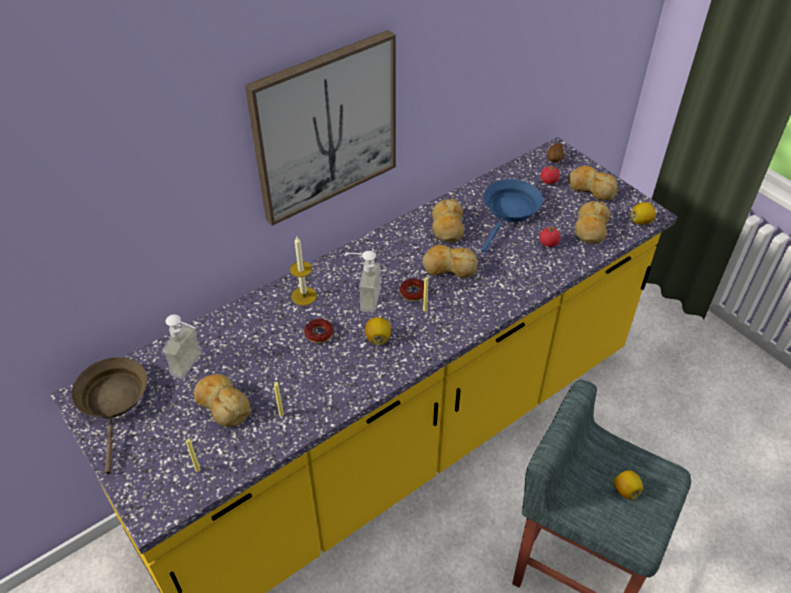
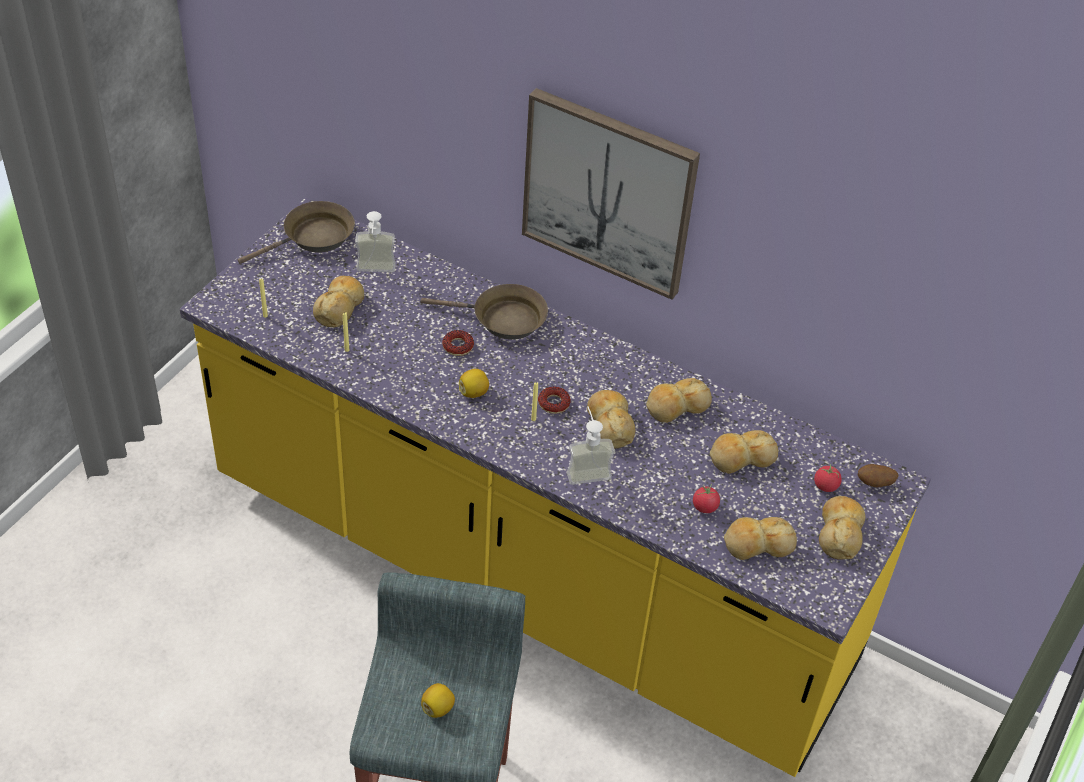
camera: 65 degrees right, 0 degrees up
(304, 296) = (503, 319): candle -> brown frying pan
(363, 298) = (523, 365): soap dispenser -> soap dispenser (586, 469)
(509, 211) = (741, 458): blue frying pan -> bread
(641, 221) = (806, 596): lemon -> none

